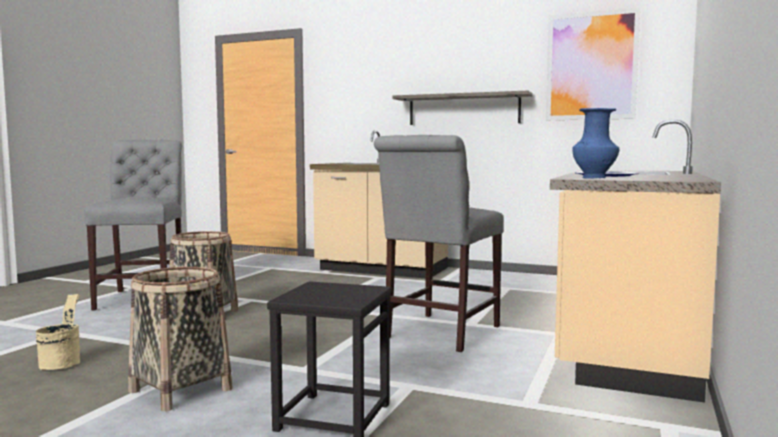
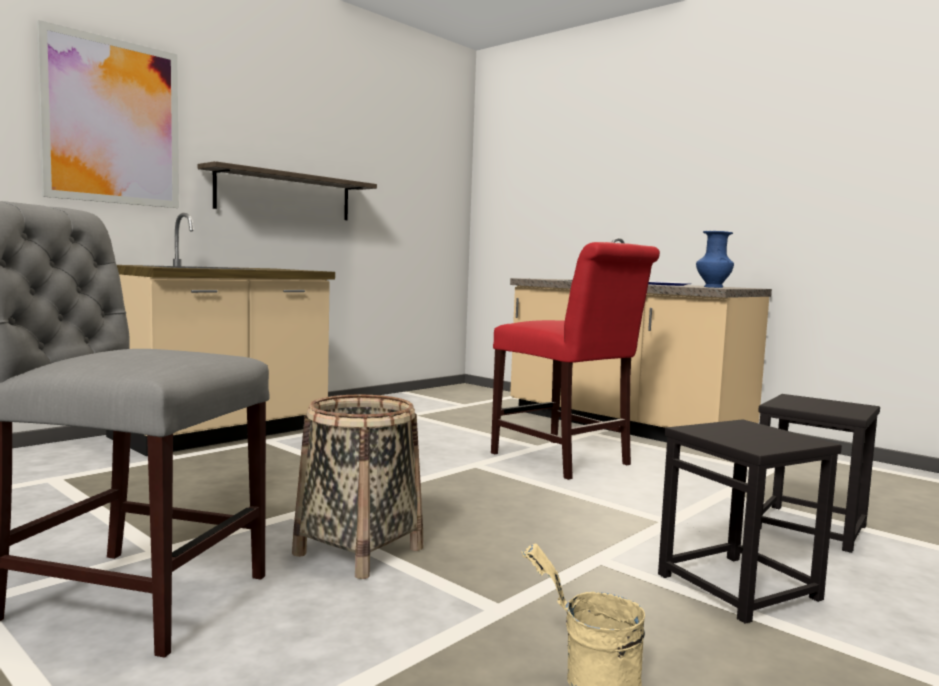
camera: 70 degrees left, 0 degrees up
(180, 390) = (739, 586): basket -> black stool
(438, 333) = (565, 461): grey chair -> red chair
(591, 66) = (407, 166): picture -> picture (112, 122)

